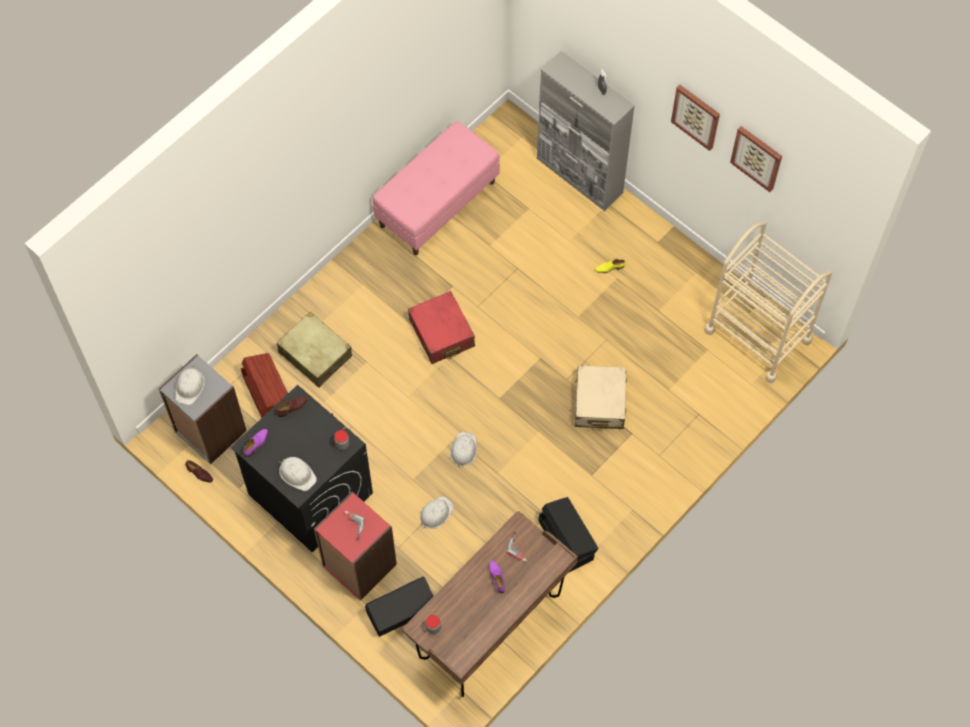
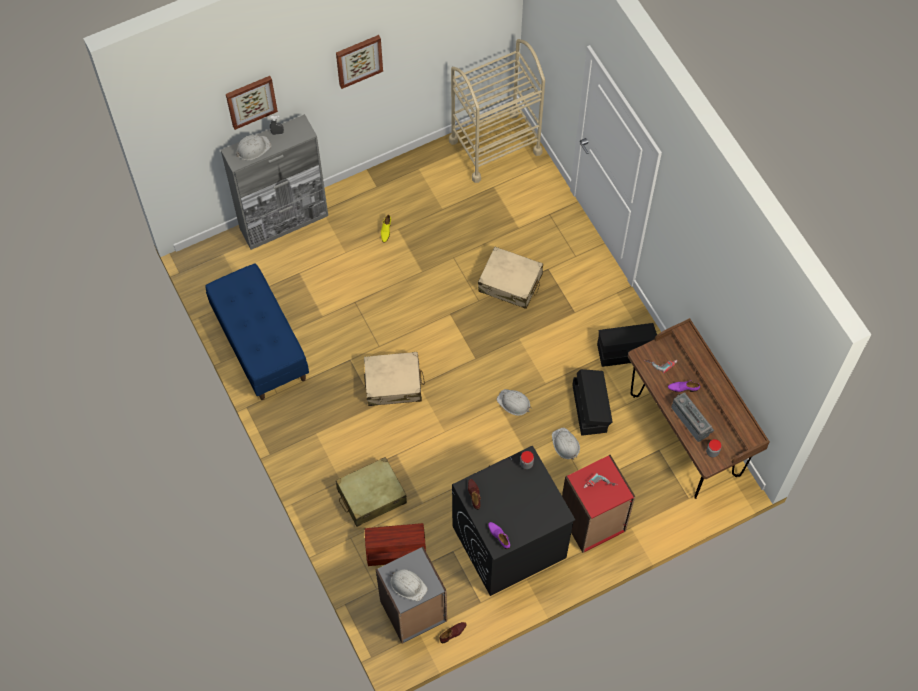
camera: 70 degrees left, 0 degrees up
(297, 474) = (541, 510): white hard hat -> white hard hat (253, 148)
(402, 611) = (646, 500): black storage box -> black storage box (590, 408)
(437, 203) = (259, 344): pink bench -> blue bench
(441, 333) = (393, 383): red suitcase -> beige suitcase
(463, 597) = (692, 420): none -> radio
(757, 157) = (421, 31): picture -> picture (251, 101)

